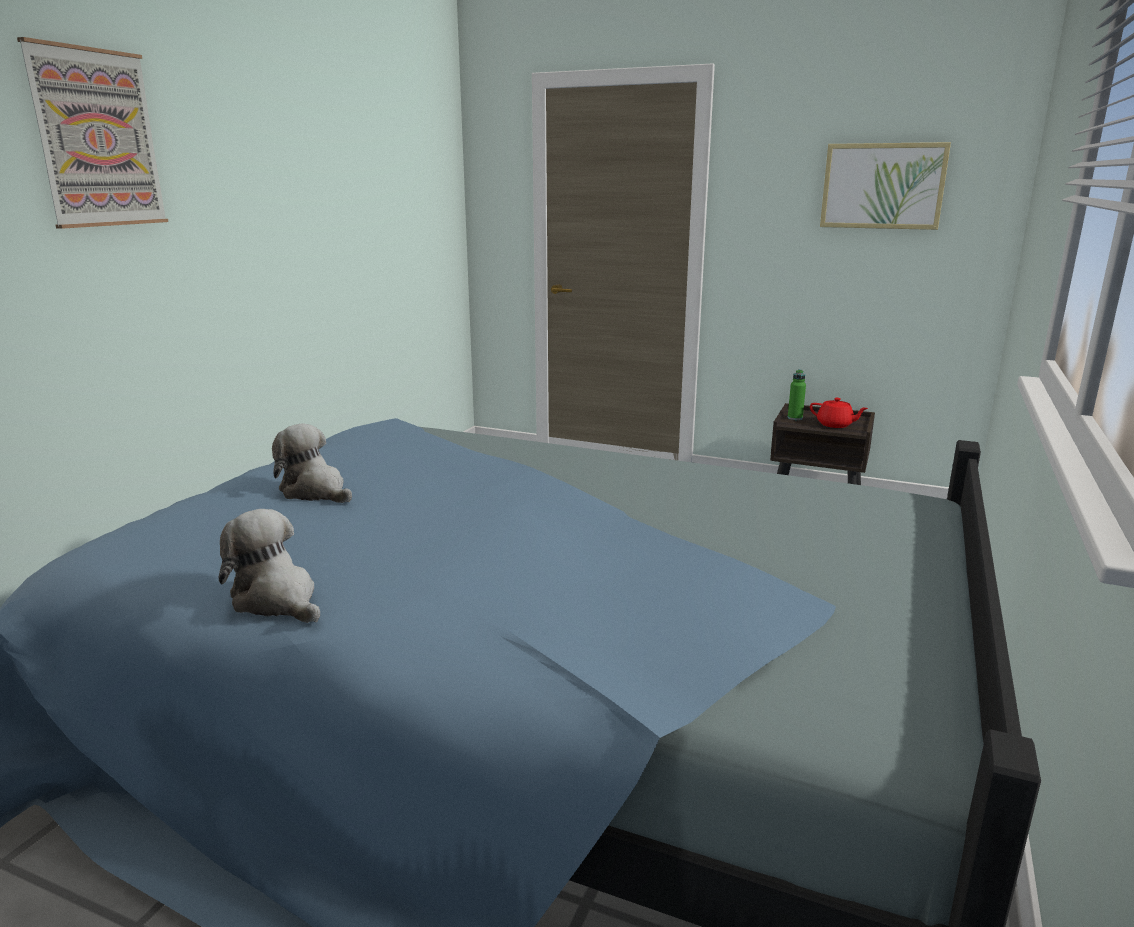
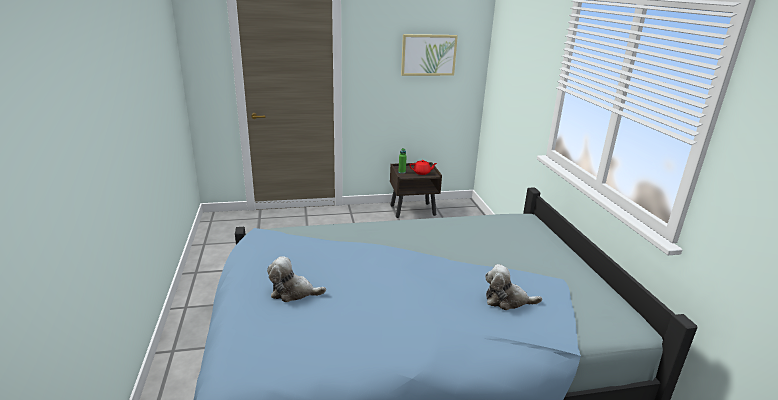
camera: 35 degrees left, 5 degrees up
(97, 139) = (74, 95): picture -> none
(277, 600) = (377, 361): plush toy -> plush toy (507, 300)

